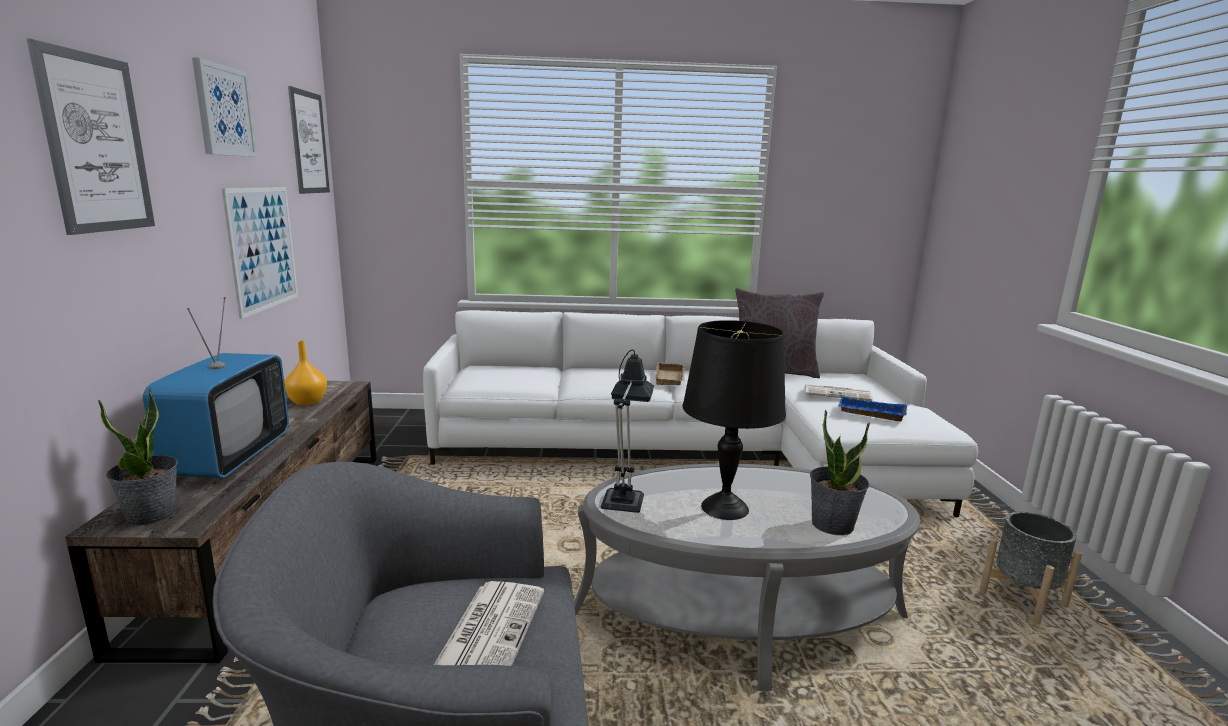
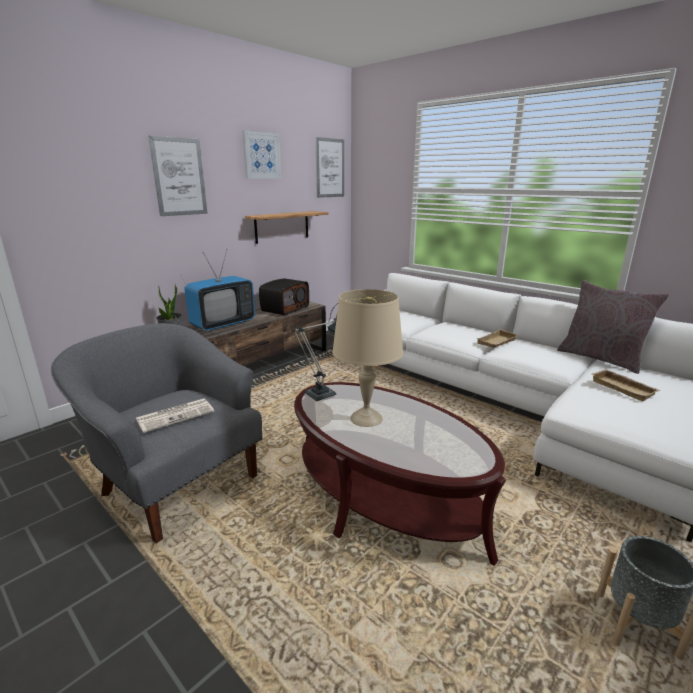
camera: 45 degrees right, 5 degrees up
(262, 248) = (282, 227): picture -> shelf
(307, 401) = (285, 309): orange vase -> radio
(724, 508) = (365, 418): black table lamp -> beige table lamp
(739, 615) = (384, 498): grey coffee table -> brown coffee table
(832, 524) = (409, 453): potted plant -> none
(838, 393) = (624, 388): newspaper -> beige tray
(870, 413) = (622, 410): blue tray -> none

